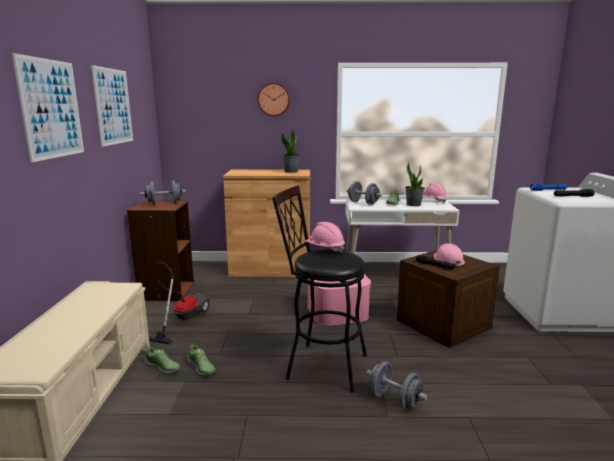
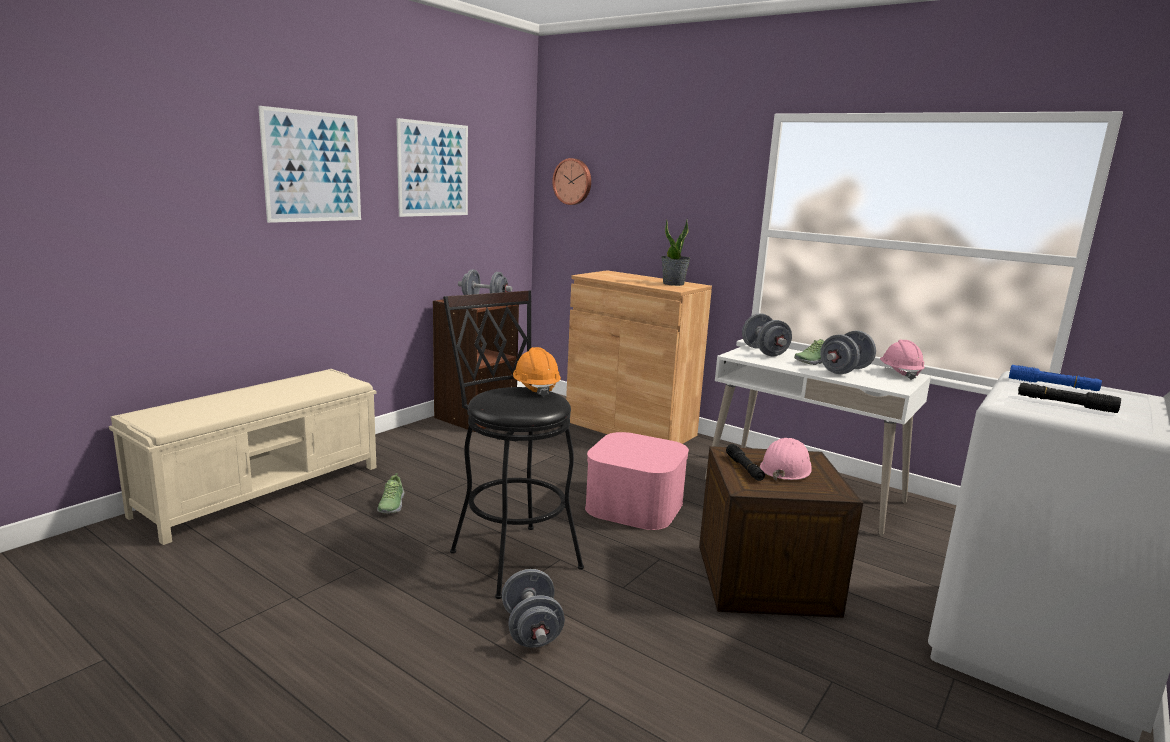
camera: 35 degrees right, 0 degrees up
(163, 367) = (360, 490): shoe -> none
(182, 319) = (446, 451): vacuum cleaner -> none
(274, 99) = (675, 170): wall clock -> wall clock (573, 181)
(325, 249) = (535, 388): pink hard hat -> orange hard hat
(413, 204) = (845, 370): potted plant -> grey dumbbell

